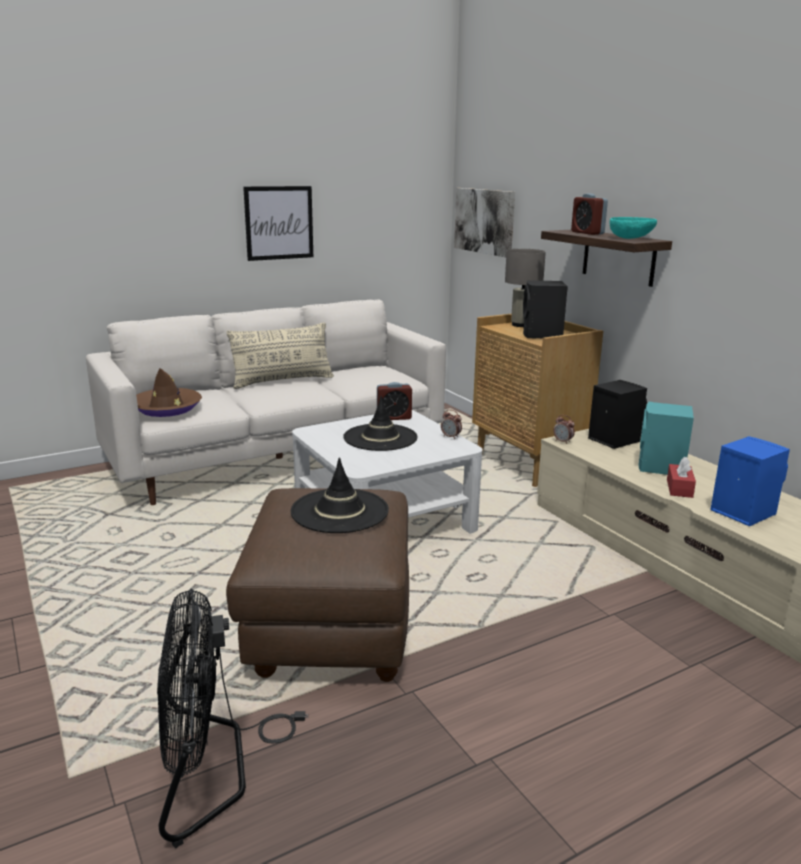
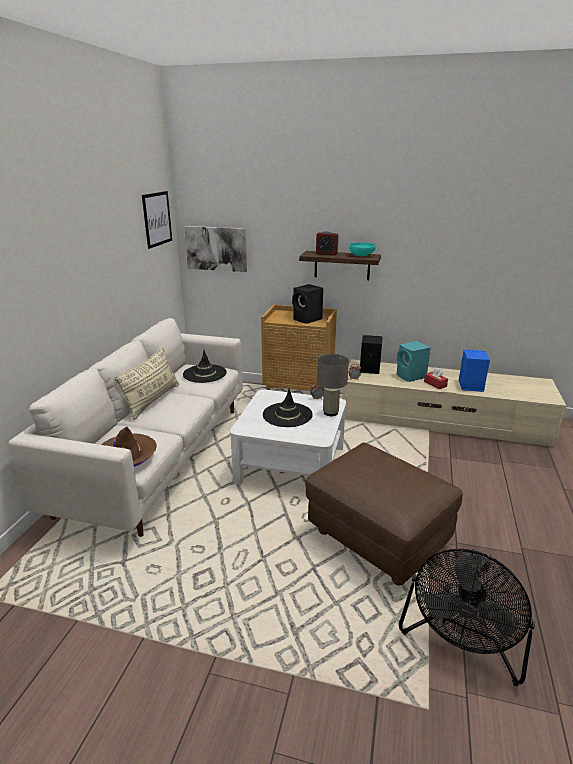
camera: 45 degrees left, 5 degrees up
(279, 223) = (101, 277): picture -> picture (157, 219)
(340, 511) = (383, 468): black hat -> black hat (204, 373)
(394, 417) = (265, 398): alarm clock -> none
(521, 325) = (280, 315): grey table lamp -> grey table lamp (330, 412)

